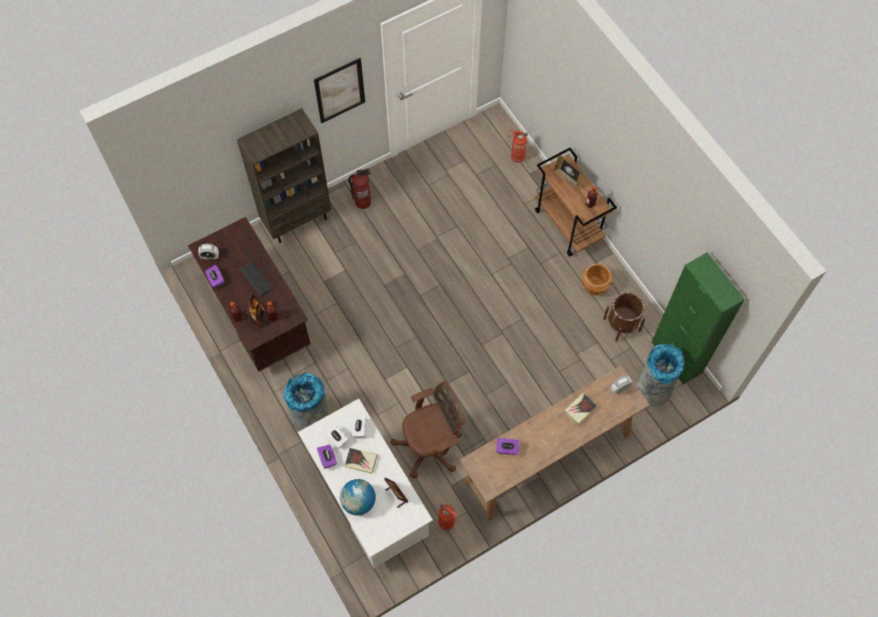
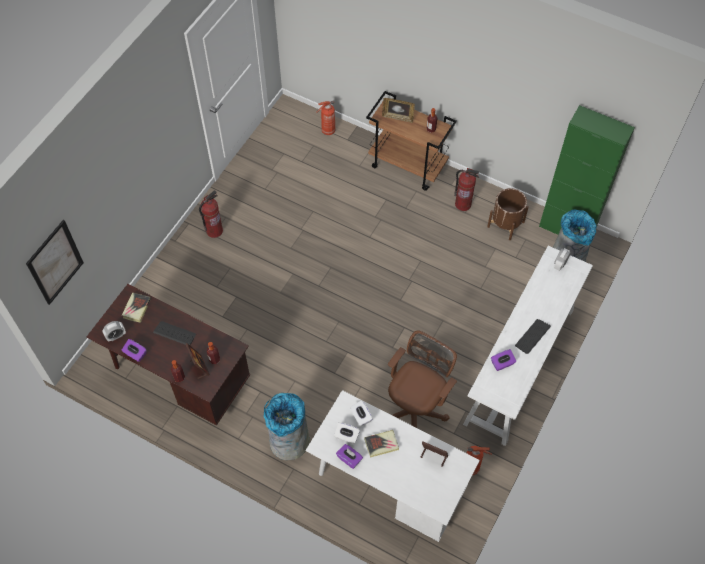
camera: 30 degrees left, 5 degrees down
(297, 220) = (163, 276): brown bookcase -> none
(340, 90) = (166, 119): picture -> picture (55, 262)
(358, 502) = (403, 481): globe -> none
(547, 459) = (519, 366): brown console table -> white console table
(549, 439) = (532, 336): none -> keyboard
(580, 409) = (540, 298): book -> book (136, 308)
(594, 286) = (463, 204): brown planter -> fire extinguisher

